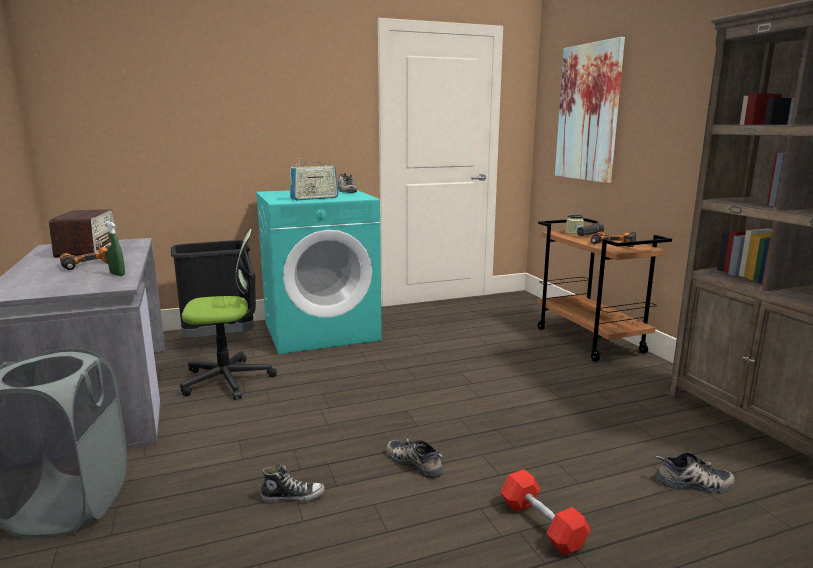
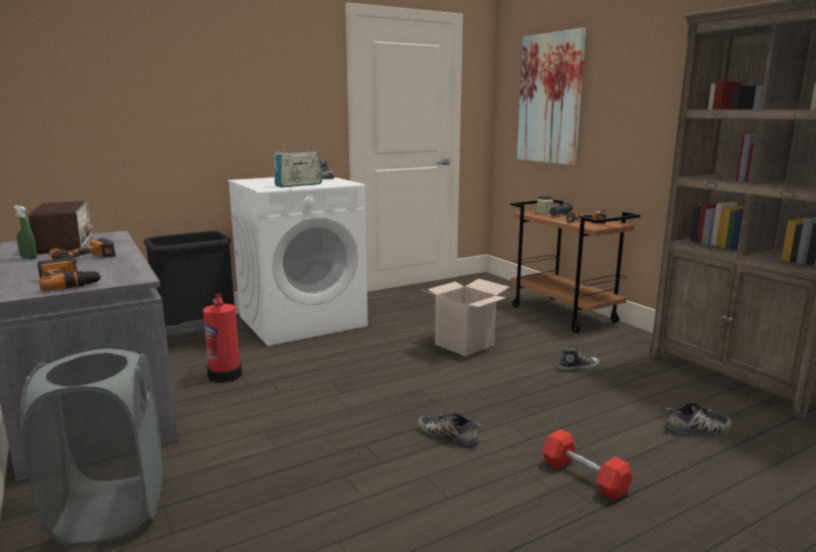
camera: 10 degrees left, 0 degrees up
(58, 286) = (69, 282): none -> power drill
(117, 274) = (125, 267): green spray bottle -> green spray bottle (29, 258)
(227, 380) = (225, 374): office chair -> fire extinguisher
(293, 496) = (344, 477): shoe -> shoe (578, 367)
(321, 331) = (302, 320): turquoise washing machine -> white washing machine
(471, 366) = (464, 344): none -> cardboard box

